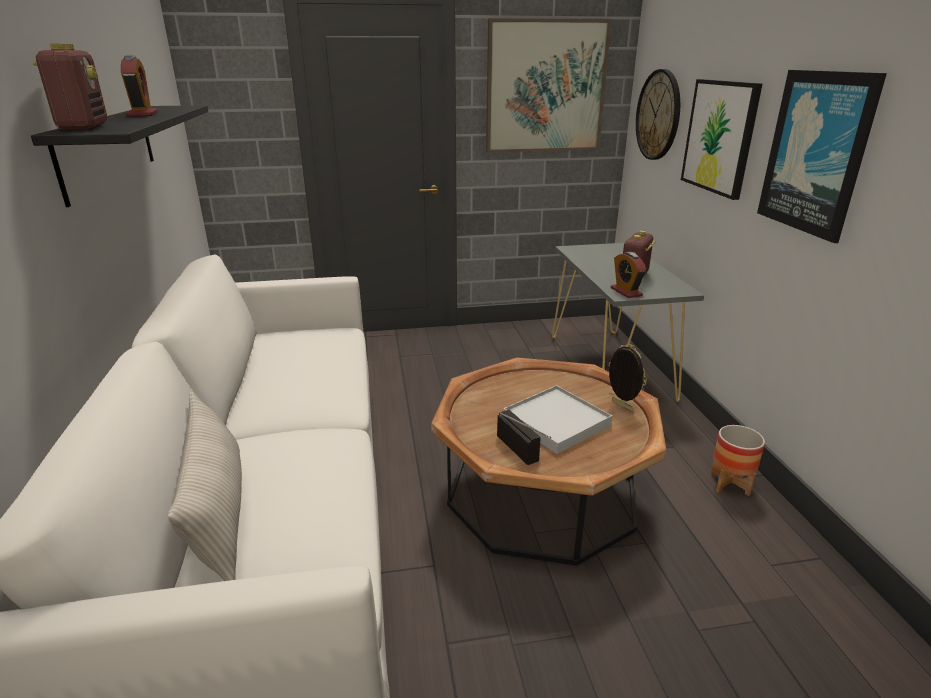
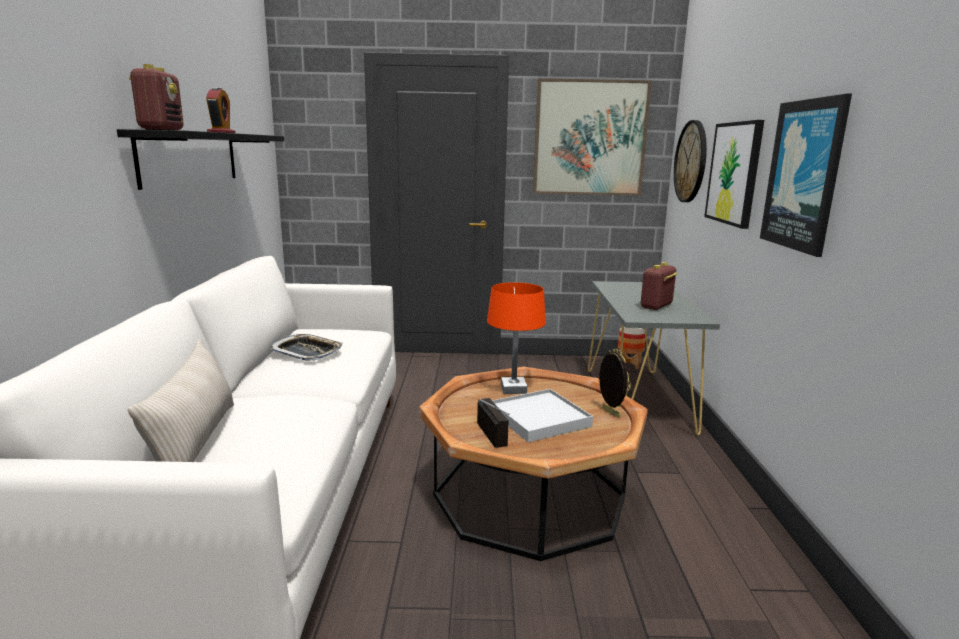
camera: 10 degrees right, 10 degrees down
(287, 370) = (307, 352): none -> tray
(515, 386) = (513, 389): none -> orange table lamp
(626, 292) = (641, 316): alarm clock -> none
(730, 484) = (729, 512): planter -> planter (629, 364)

